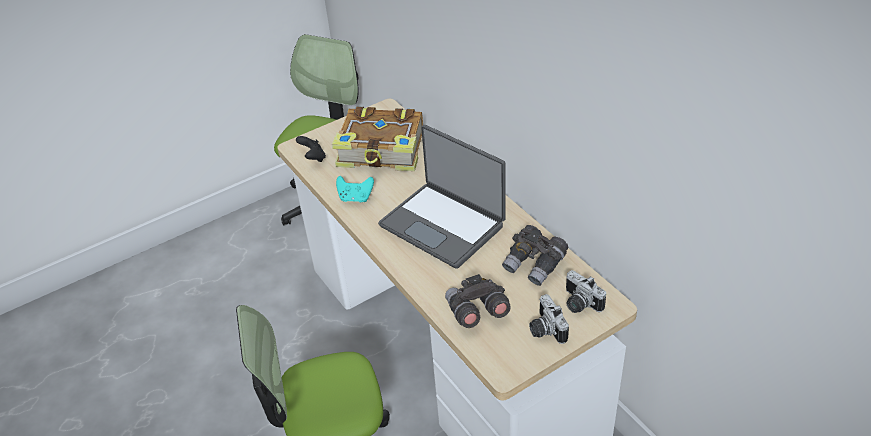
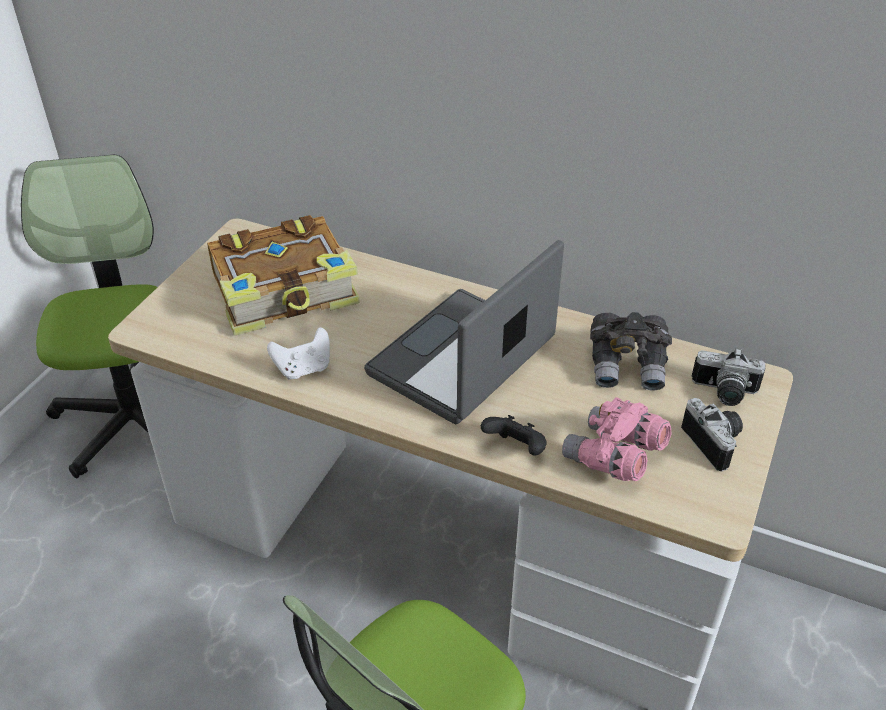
camera: 35 degrees left, 0 degrees up
(313, 158) = (185, 335): black game controller -> black game controller (516, 449)
(355, 198) = (303, 369): turquoise game controller -> white game controller
(443, 224) = (463, 359): laptop -> laptop turned 120 degrees clockwise
(476, 312) = (614, 457): grey binoculars -> pink binoculars
(544, 329) = (716, 442): camera -> camera turned 150 degrees counterclockwise

